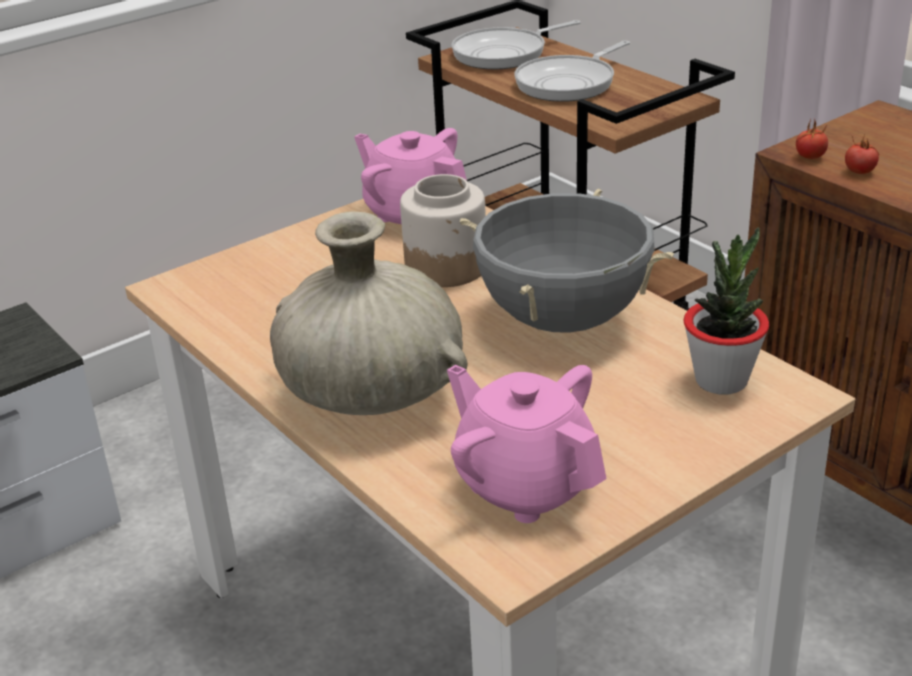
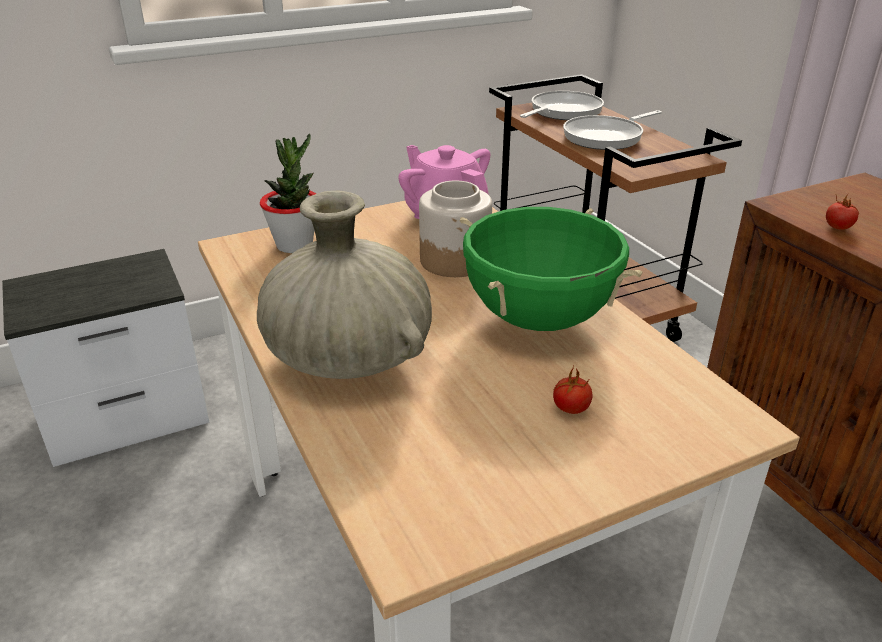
camera: 10 degrees right, 0 degrees up
(505, 54) = (562, 112): frying pan -> frying pan turned 150 degrees clockwise
(525, 485) = (451, 470): pink teapot -> none
(564, 319) = (539, 319): grey cooking pot -> green cooking pot
(721, 380) = (669, 397): potted plant -> potted plant (295, 245)
(810, 157) = (793, 210): tomato -> tomato (570, 409)

